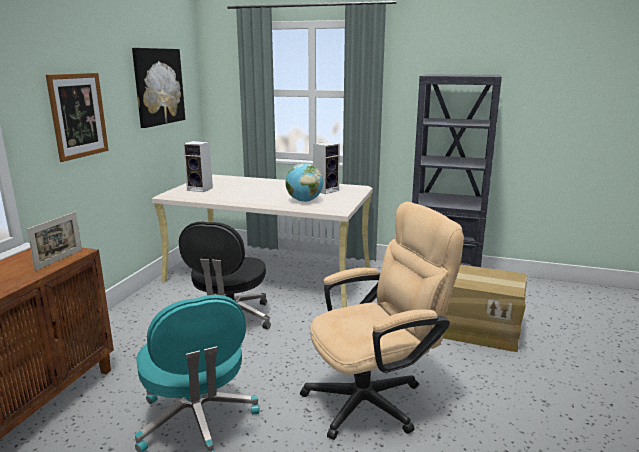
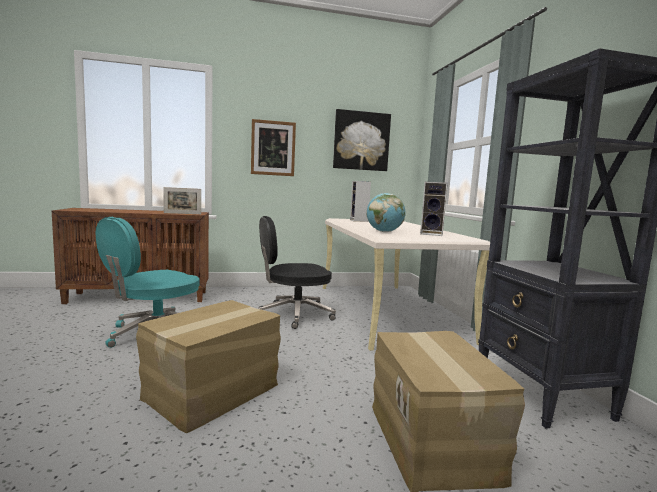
camera: 60 degrees right, 10 degrees down
(375, 399) = (213, 392): beige office chair -> cardboard box

